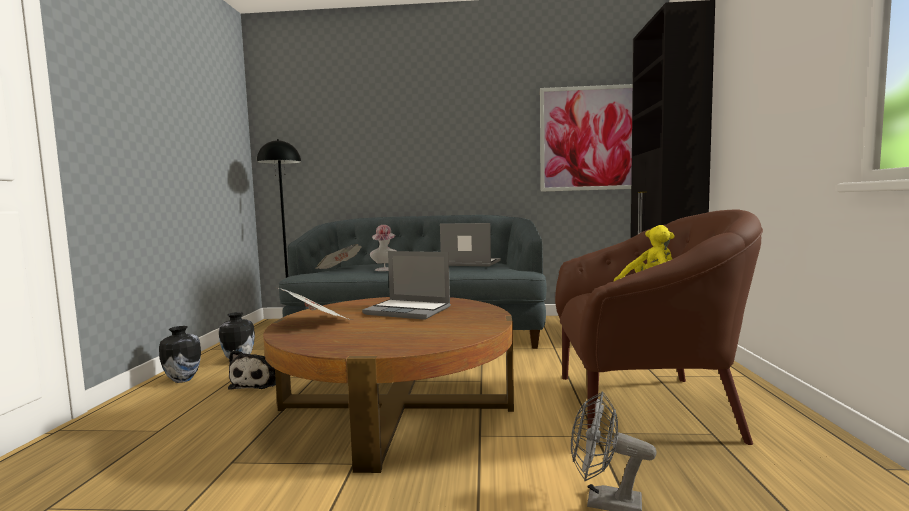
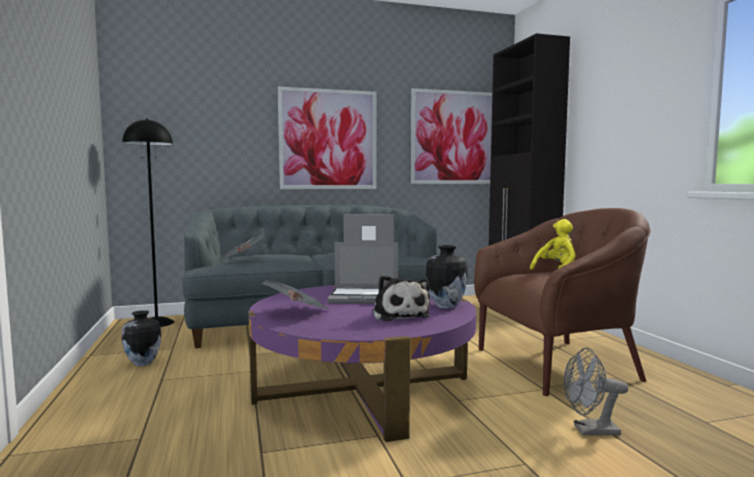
camera: 20 degrees left, 0 degrees up
(182, 380) = (99, 389): vase -> vase (445, 306)
(258, 382) = (195, 382): plush toy -> plush toy (399, 314)
(385, 269) = (291, 259): hat -> none
(395, 406) = (363, 387): brown coffee table -> purple coffee table
(450, 149) = (328, 139): none -> picture

